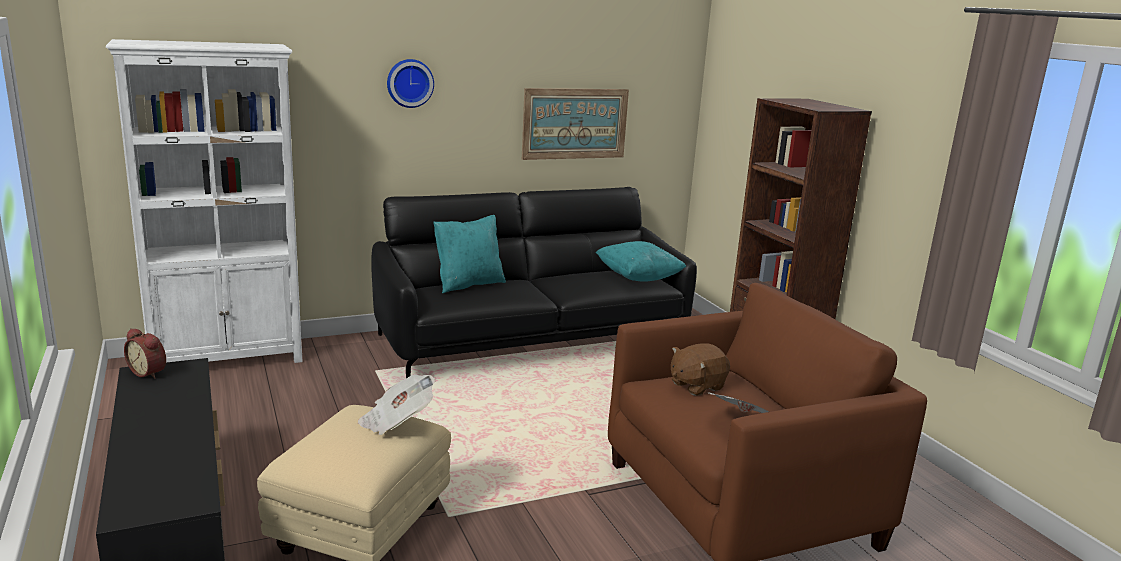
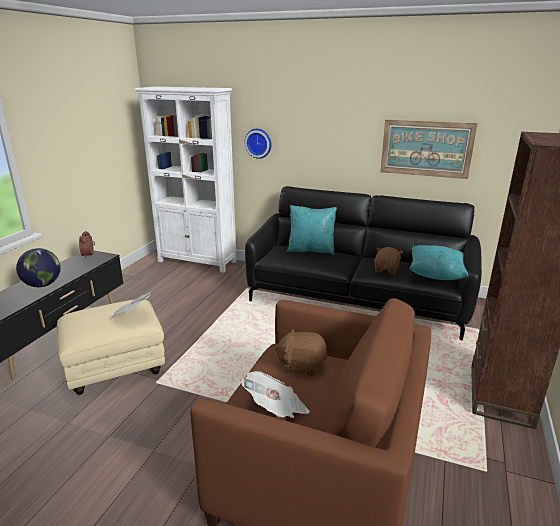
camera: 45 degrees right, 5 degrees up
(173, 434) = (42, 285): none -> globe
(409, 83) = (304, 113): wall clock -> wall clock (259, 143)
(587, 285) = (386, 270): none -> brown plush toy

